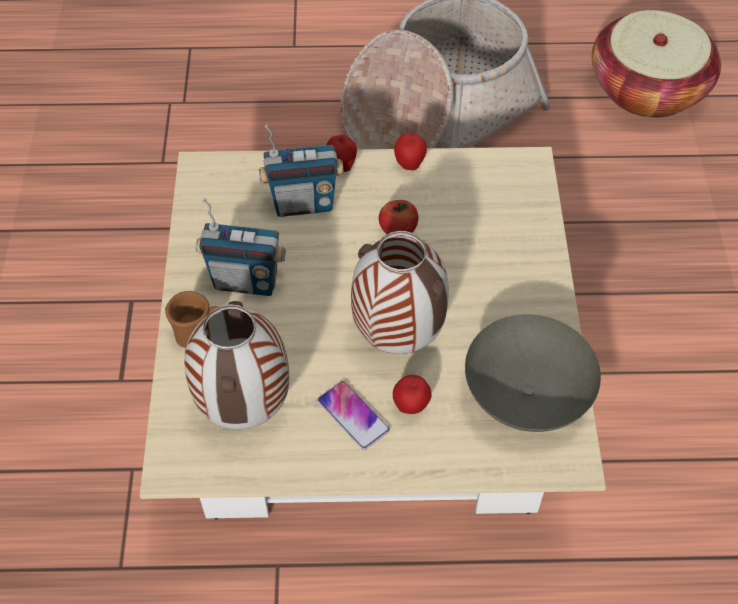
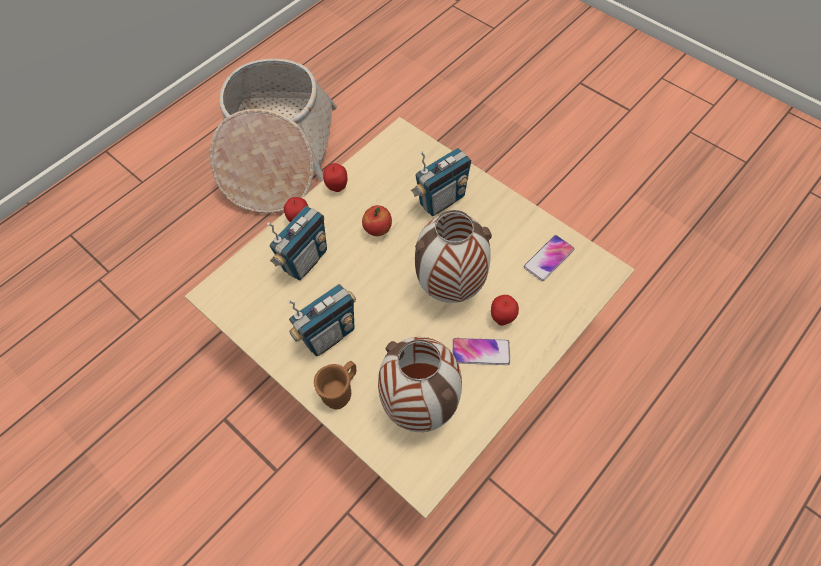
camera: 45 degrees left, 5 degrees up
(491, 255) = (441, 200): none -> radio
(527, 397) = (548, 258): grey bowl -> phone
(647, 89) = (373, 59): basket -> none

